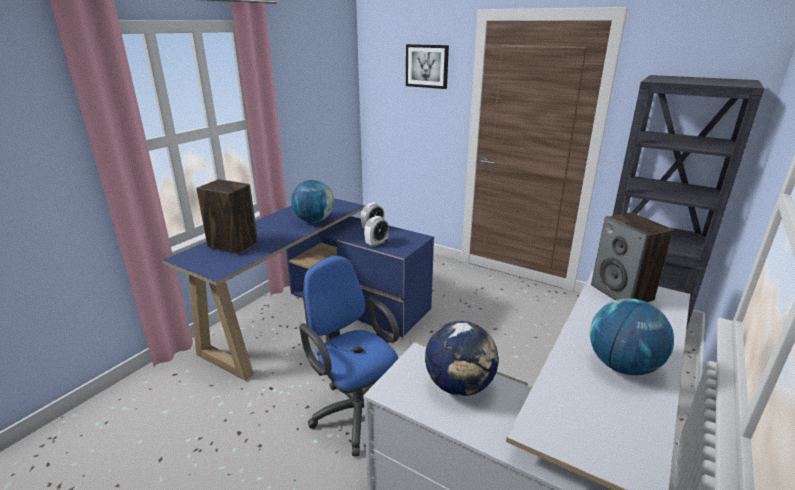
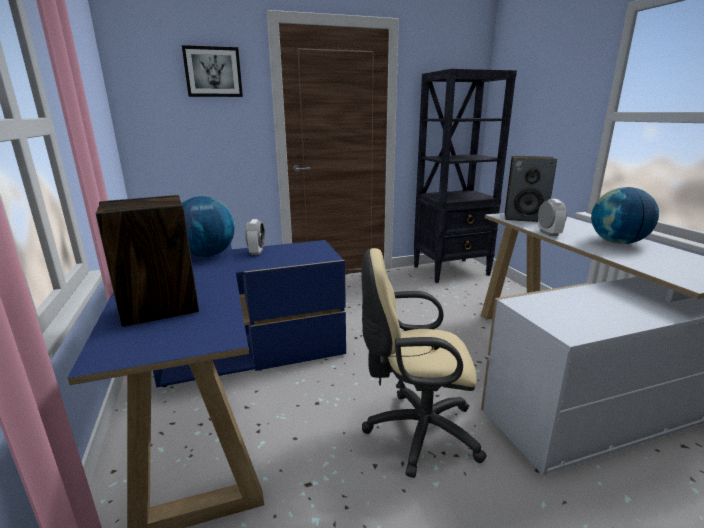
camera: 50 degrees left, 5 degrees down
(355, 411) = (416, 431): blue office chair -> beige office chair
(376, 243) = (292, 259): alarm clock -> alarm clock (548, 233)
(459, 386) = (581, 303): globe -> none

